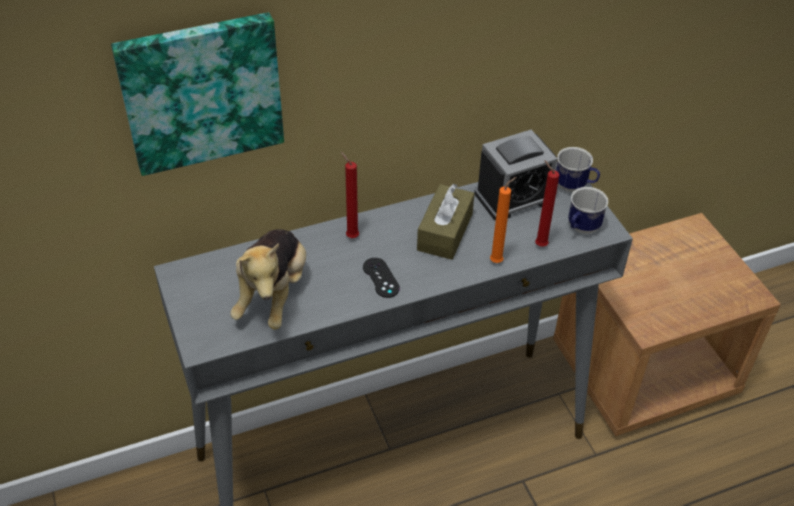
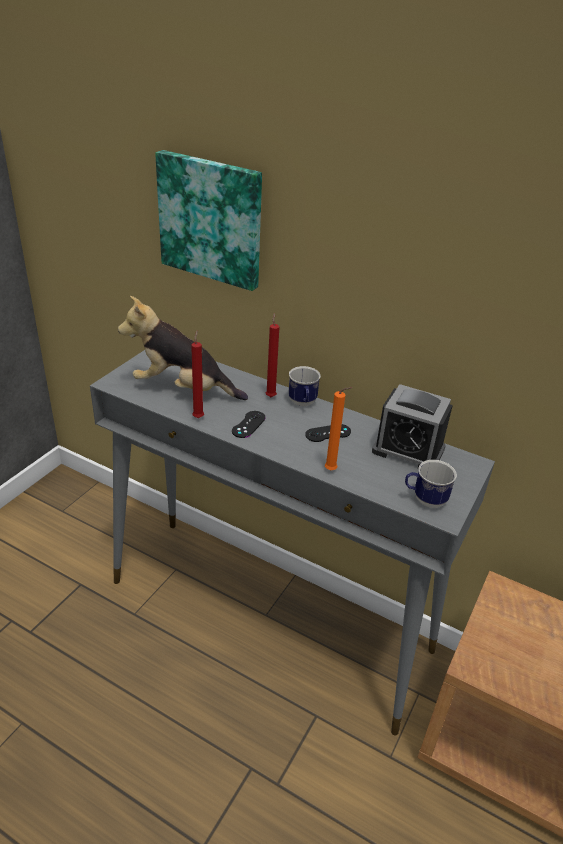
camera: 50 degrees right, 10 degrees down
(273, 294) = (183, 389): plush toy -> plush toy turned 45 degrees clockwise
(445, 232) = (328, 433): brown tissue box -> black game controller
(539, 244) = (377, 484): red candle -> red candle (198, 417)
(574, 187) = (465, 477): mug -> mug (303, 404)

